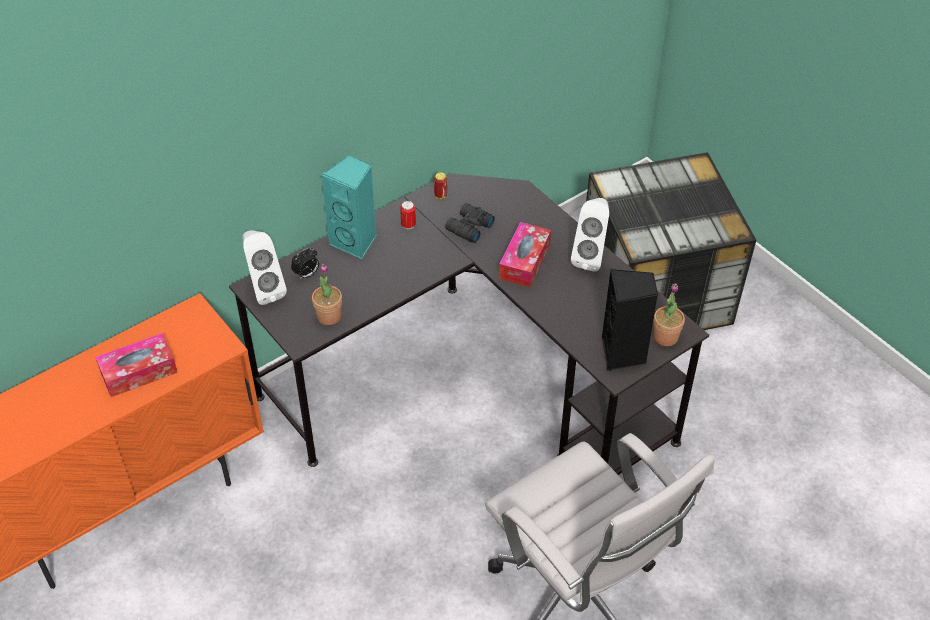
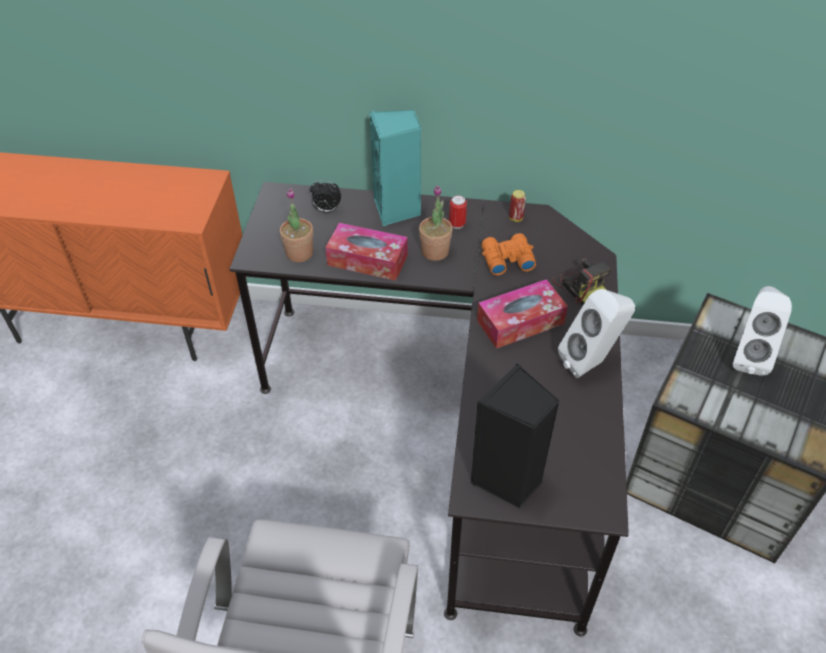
camera: 45 degrees right, 0 degrees up
(139, 372) = (114, 198): tissue box -> tissue box (367, 260)
(264, 290) = (282, 201): white speaker -> white speaker (748, 356)
(468, 228) = (506, 259): black binoculars -> orange binoculars
(531, 215) = (580, 286): none -> camera
(665, 337) = (574, 498): potted plant -> potted plant (435, 251)

